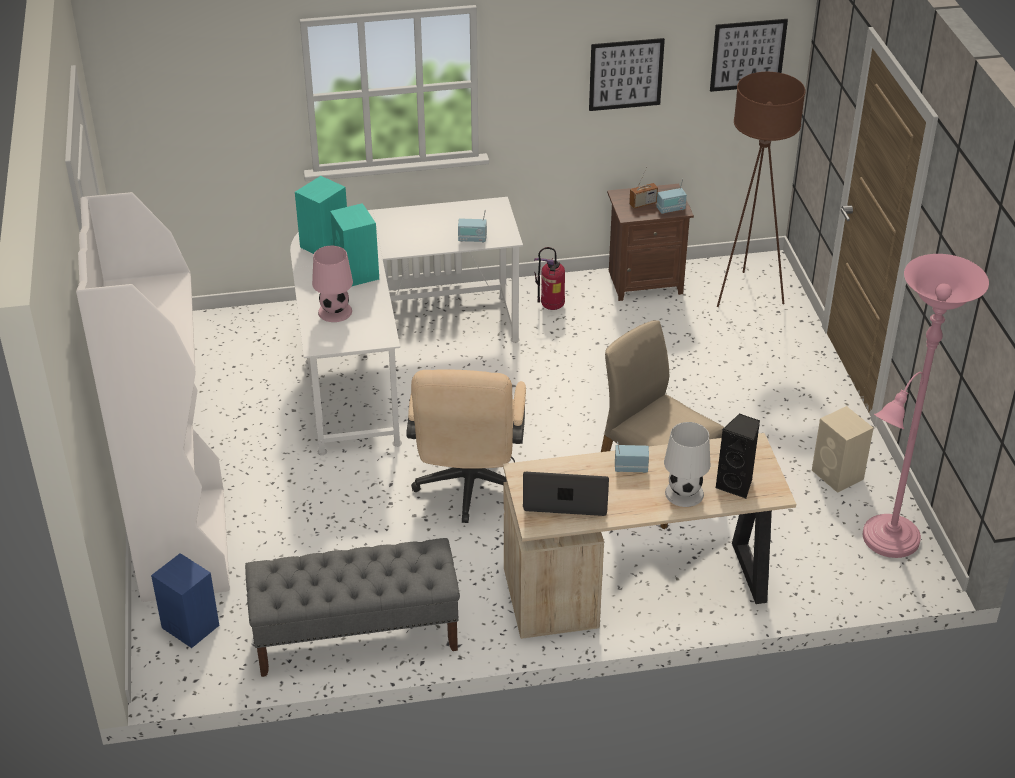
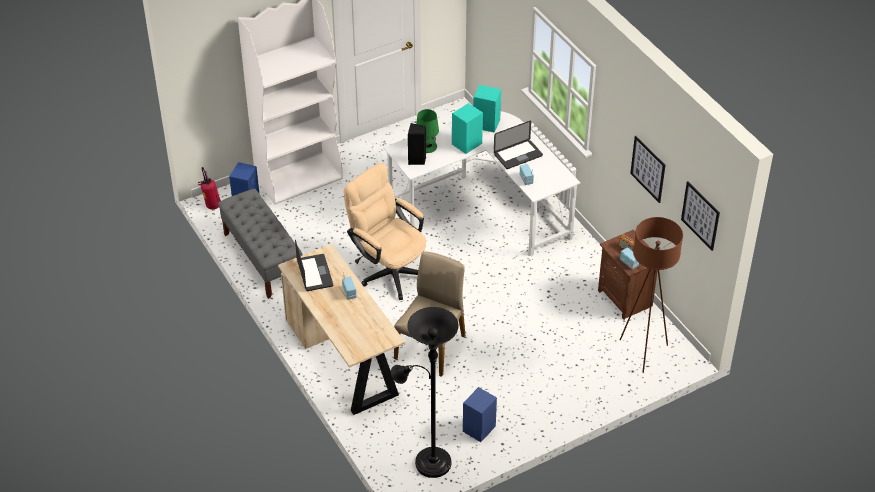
camera: 70 degrees right, 5 degrees up
(334, 311) = (427, 146): pink table lamp -> green table lamp
(415, 233) = (518, 155): none -> laptop
(469, 489) = (388, 270): beige office chair -> beige office chair turned 60 degrees clockwise
(551, 307) = (573, 261): fire extinguisher -> fire extinguisher (212, 206)
(684, 493) = (337, 318): white table lamp -> none
(736, 485) = (354, 338): black speaker -> black speaker (417, 160)
(838, 475) = (478, 429): beige speaker -> blue speaker
(886, 542) = (428, 461): pink floor lamp -> black floor lamp

